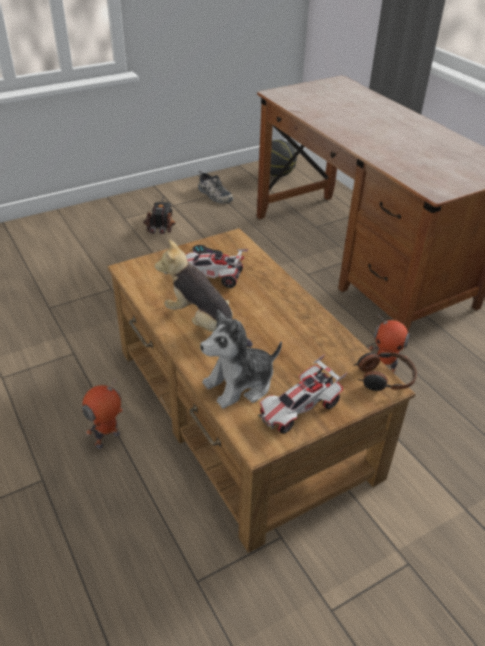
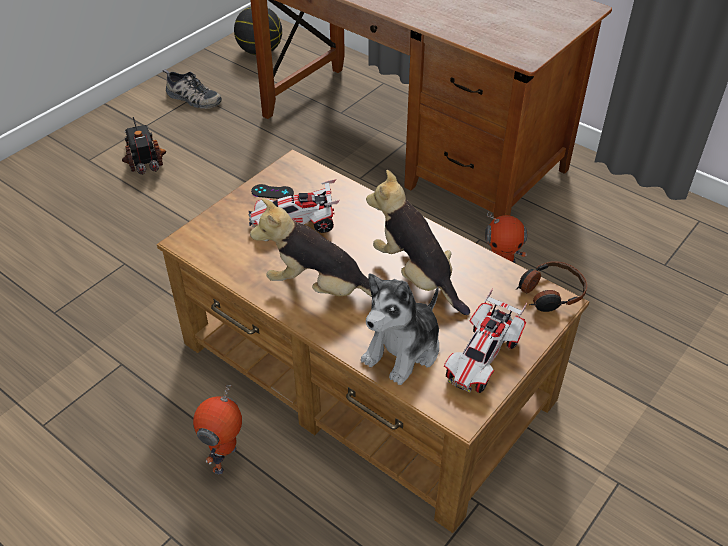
camera: 20 degrees left, 5 degrees up
(281, 335) = (416, 275): none -> plush toy

